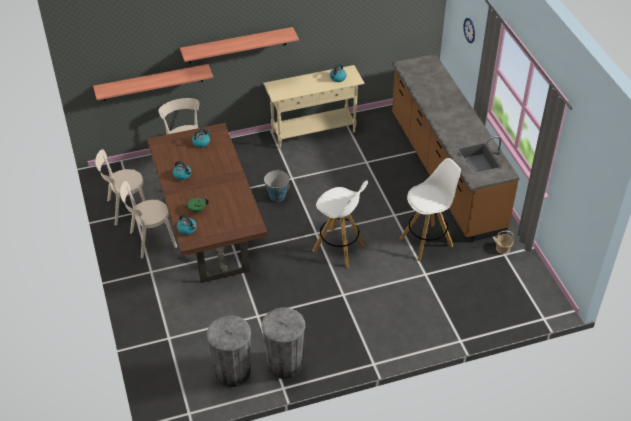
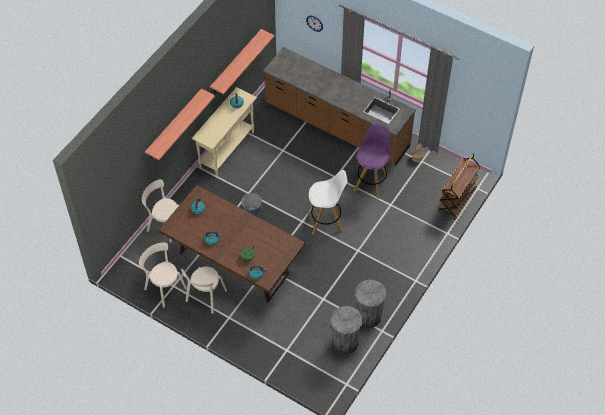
camera: 40 degrees left, 10 degrees up
(126, 209) = (164, 287): beige chair -> beige chair turned 105 degrees clockwise
(152, 82) = (132, 187): shelf -> shelf (236, 62)
(427, 242) = (371, 182): white stool -> purple stool
(507, 316) = (457, 200): none -> brown cart

